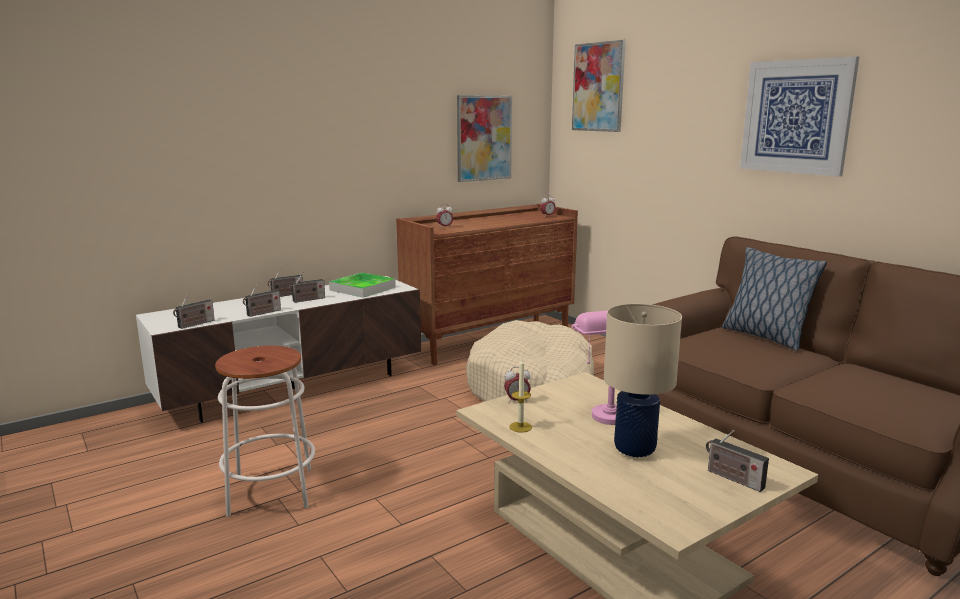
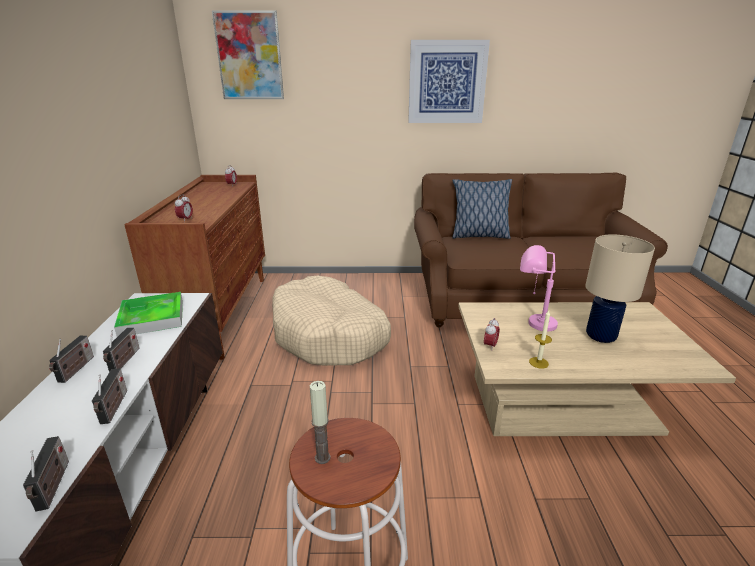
camera: 55 degrees left, 10 degrees up
(251, 354) = (322, 458): none -> candle
(484, 138) = (157, 114): picture -> none
(732, 478) = (648, 325): radio -> none

